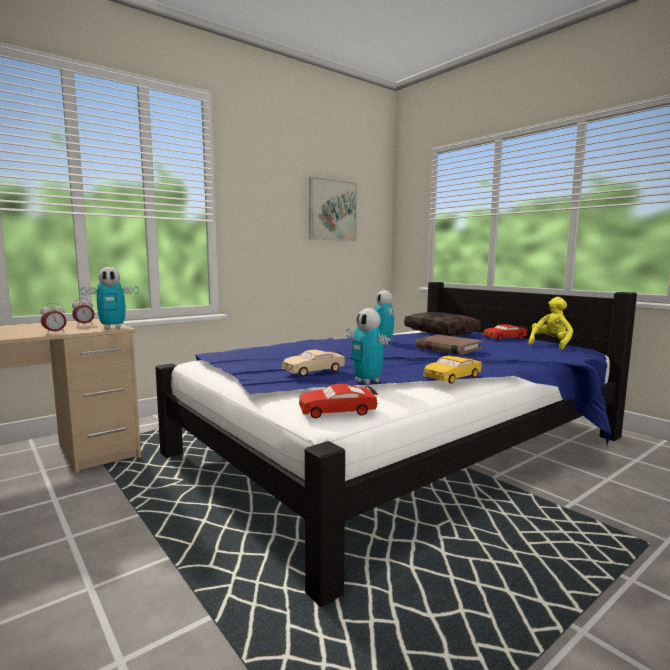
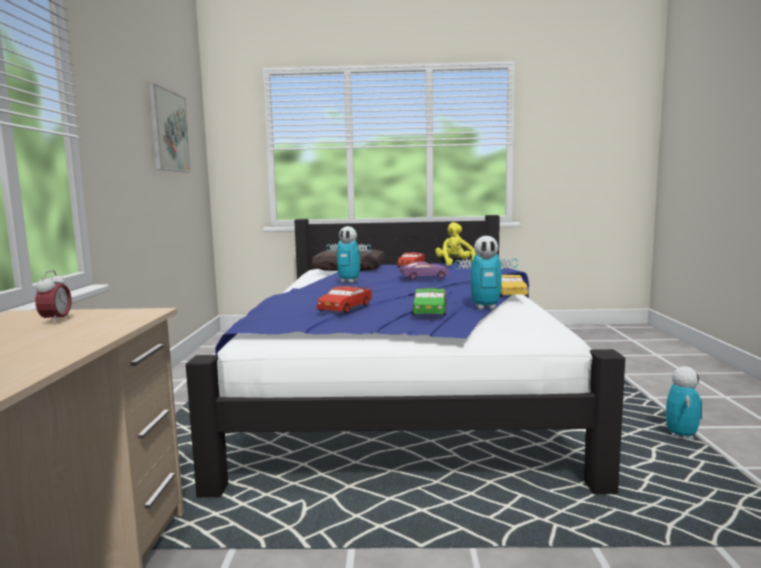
camera: 50 degrees left, 0 degrees up
(54, 333) = (101, 335): alarm clock -> none
(113, 327) = (138, 313): toy robot -> toy robot (681, 436)
(314, 370) = (429, 310): beige toy car -> green toy car
(337, 411) = (542, 330): red toy car -> red toy car (345, 307)
(448, 348) = (423, 277): brown book -> purple toy car

